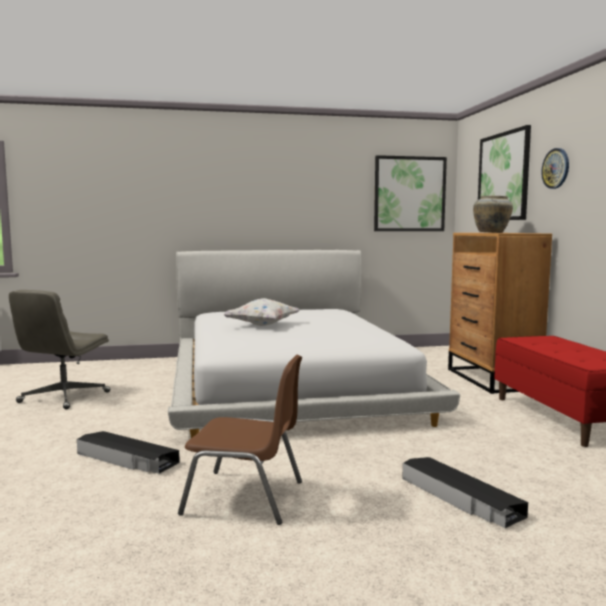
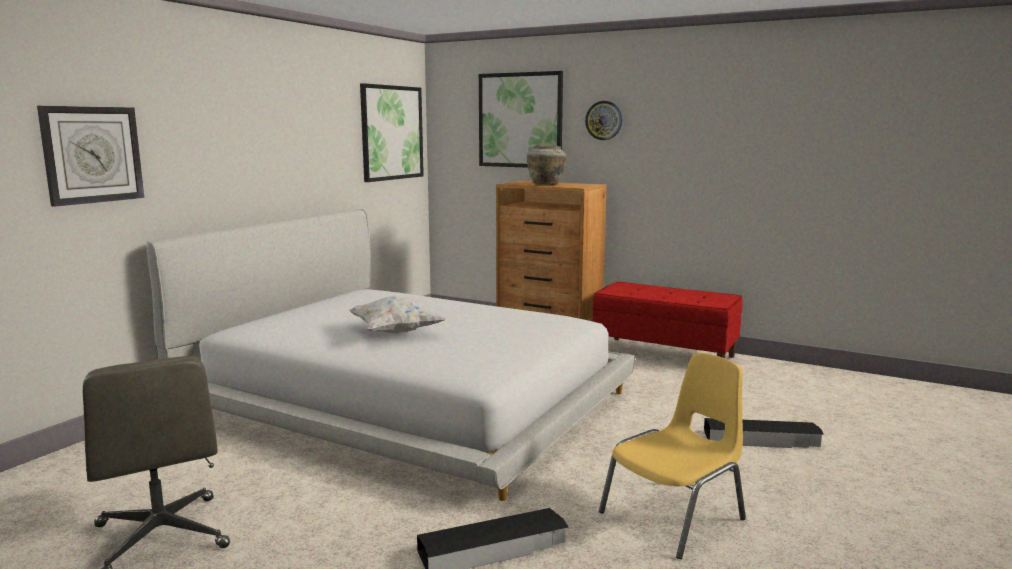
camera: 50 degrees left, 5 degrees up
(156, 200) = (92, 154): none -> wall clock
(246, 497) = (675, 516): brown chair -> yellow chair

